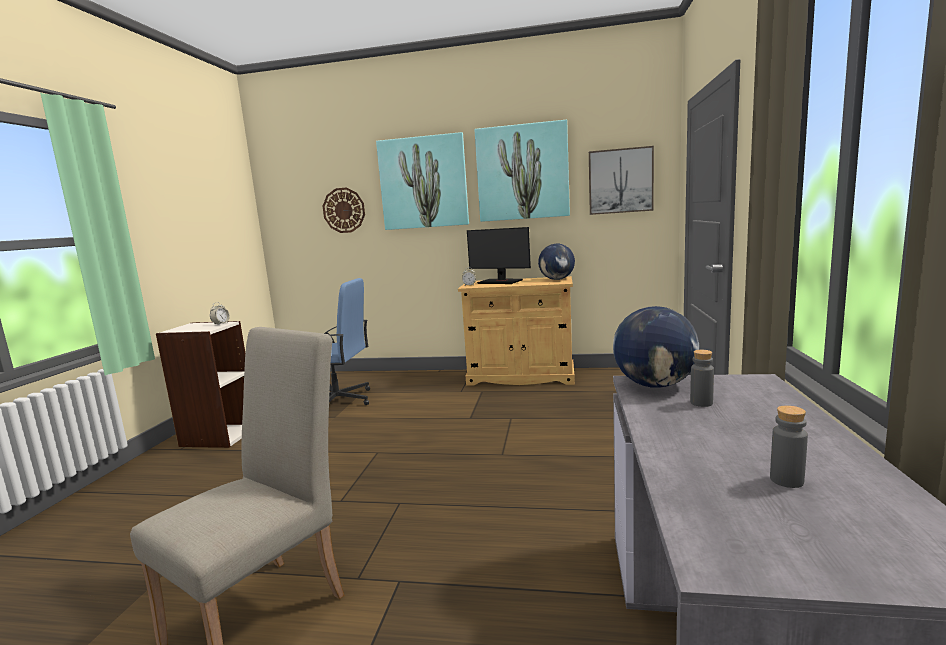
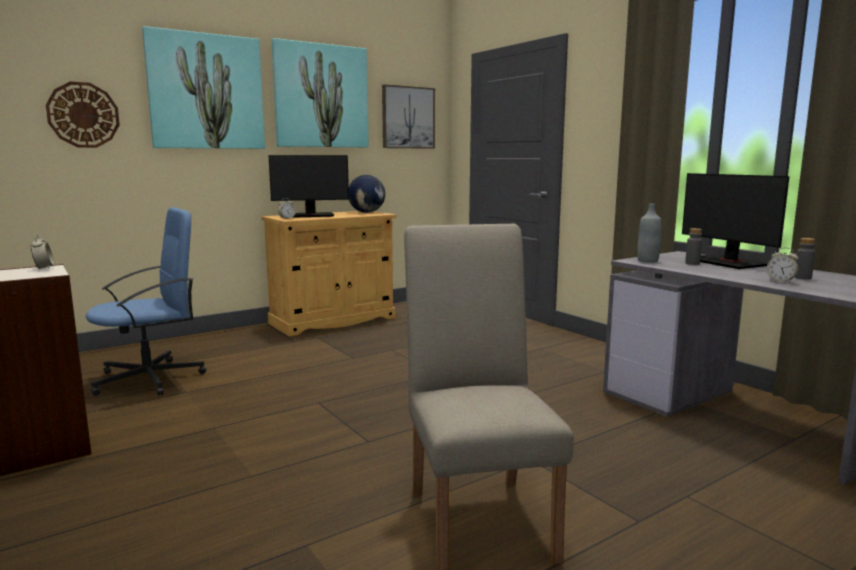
camera: 45 degrees left, 0 degrees up
(655, 385) = (647, 261): globe -> grey bottle
(711, 475) = (780, 281): none -> alarm clock
(769, 412) = (727, 262): none -> monitor

